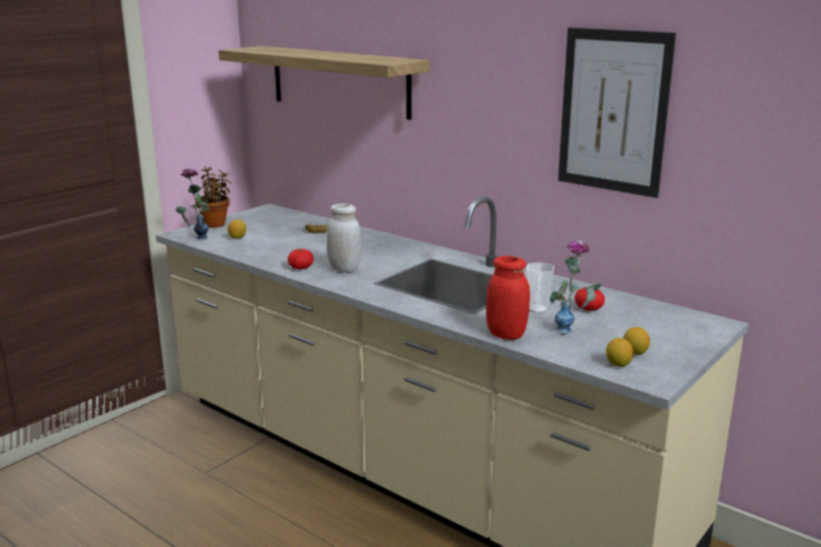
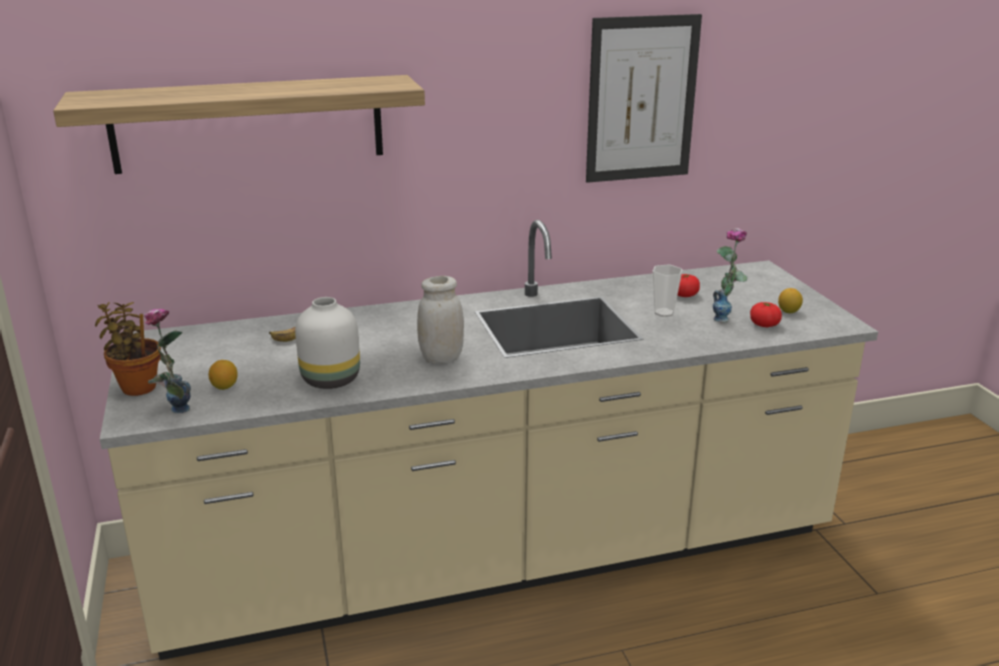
camera: 55 degrees left, 5 degrees up
(276, 254) = (329, 380): none -> white vase
(301, 267) = (400, 379): tomato -> tomato (764, 325)
(506, 334) = (705, 342): red jar -> none
(618, 364) = (805, 324): lemon -> none

